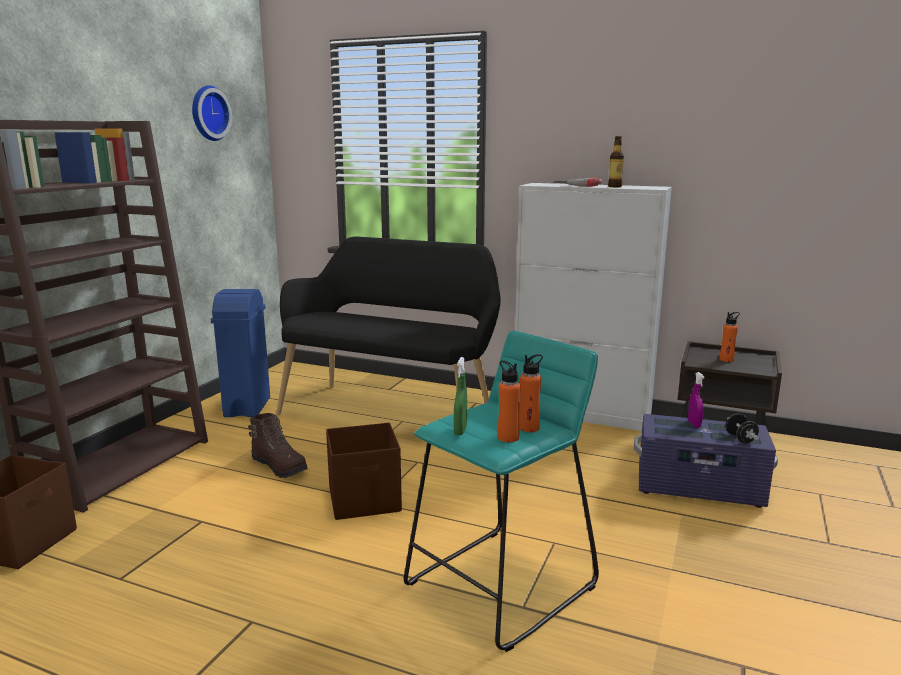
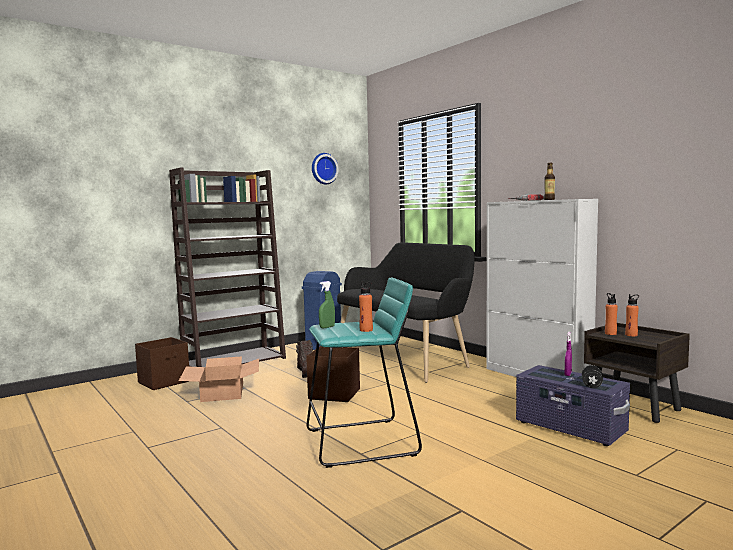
camera: 30 degrees right, 10 degrees down
(169, 540) = (222, 392): none -> cardboard box
(508, 437) = (346, 331): orange bottle -> orange bottle (610, 333)

